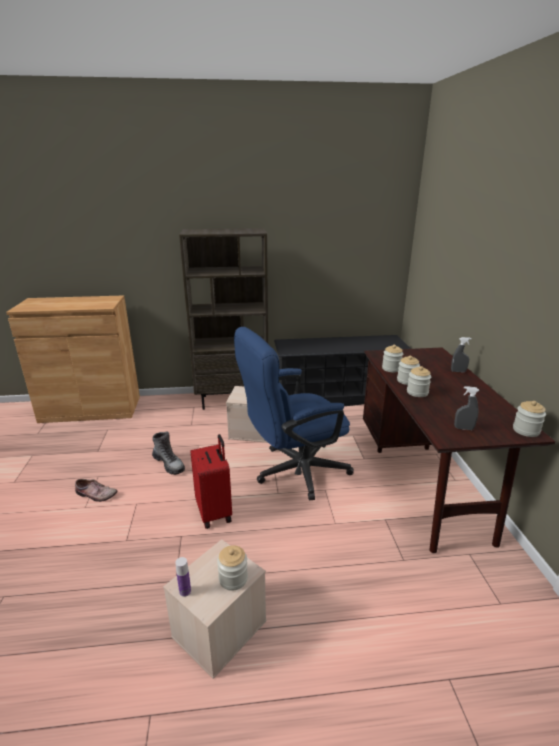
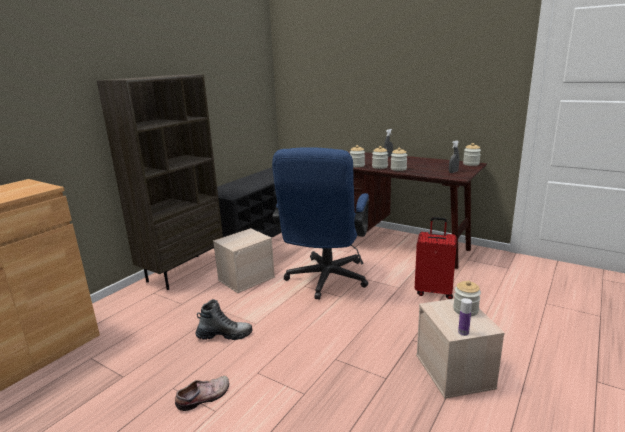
camera: 50 degrees left, 5 degrees down
(215, 512) = (326, 332): red suitcase -> red suitcase (434, 291)

